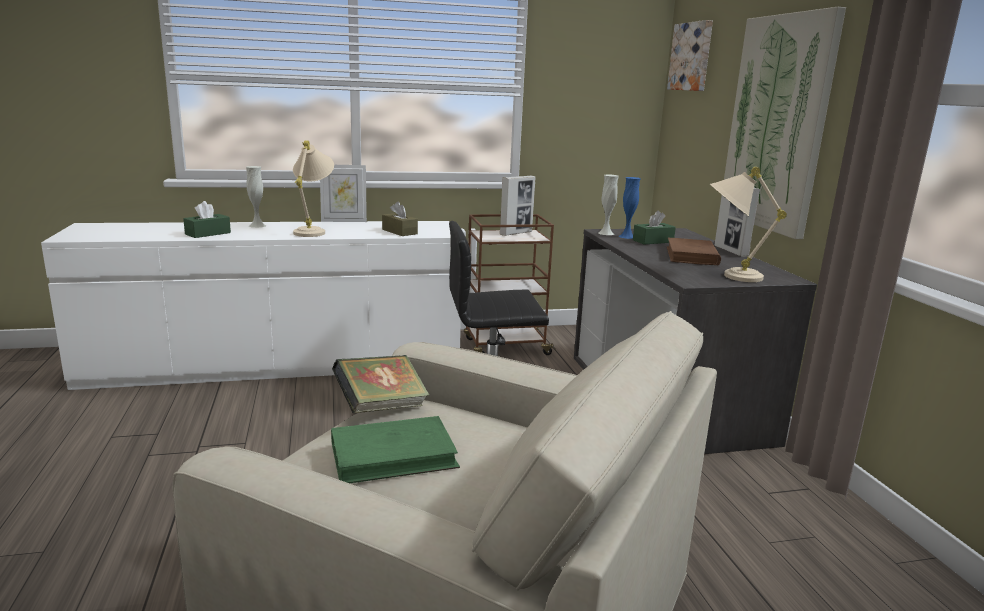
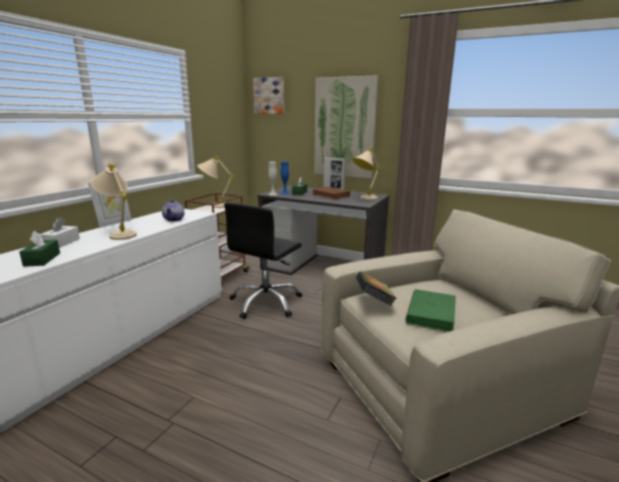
camera: 50 degrees left, 0 degrees up
(257, 225) = (61, 243): white vase -> white tissue box
(399, 232) = (174, 219): brown tissue box -> teapot
(516, 233) = (215, 206): picture frame -> beige table lamp

